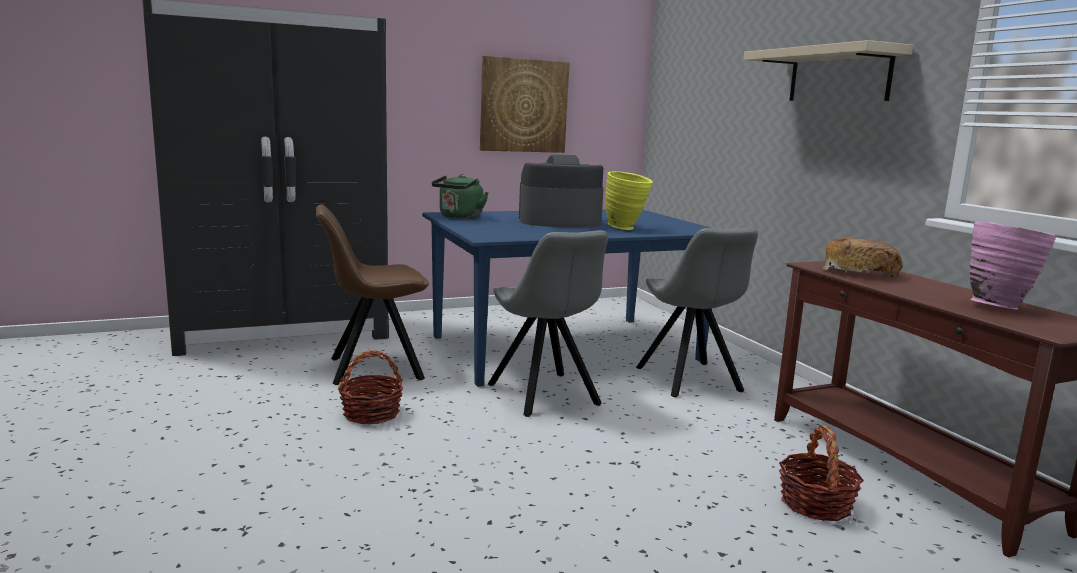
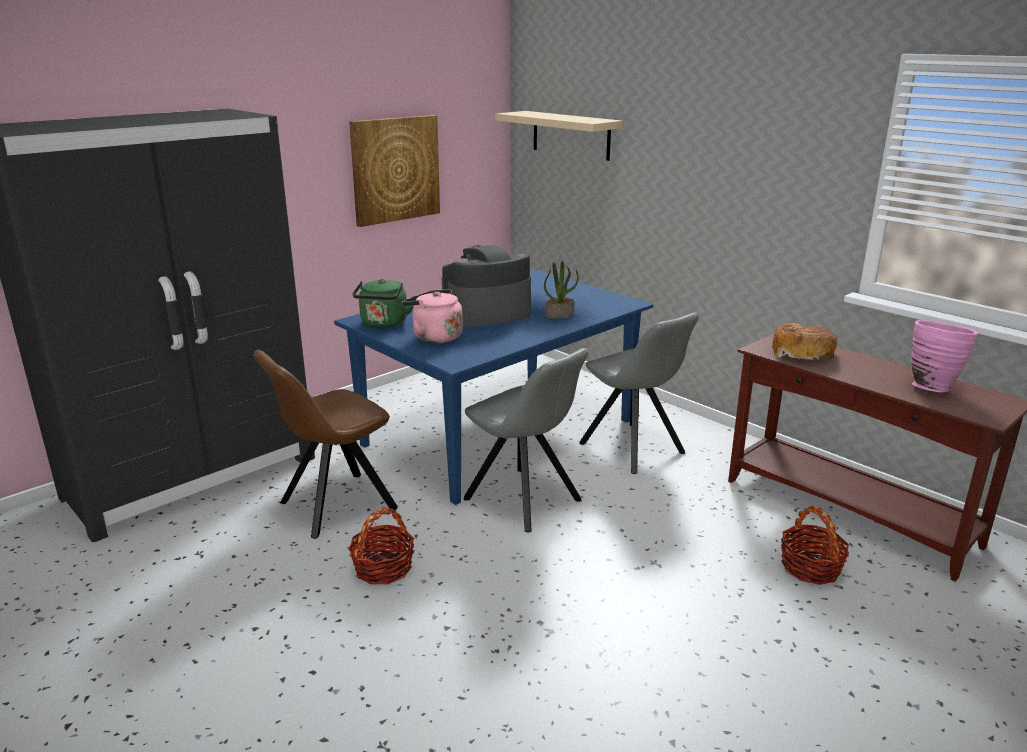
camera: 20 degrees left, 10 degrees up
(491, 226) = (434, 337): none -> pink kettle
(626, 228) = (559, 315): yellow vase -> potted plant
(839, 75) = (746, 152): beige shelf -> beige shelf (571, 135)

